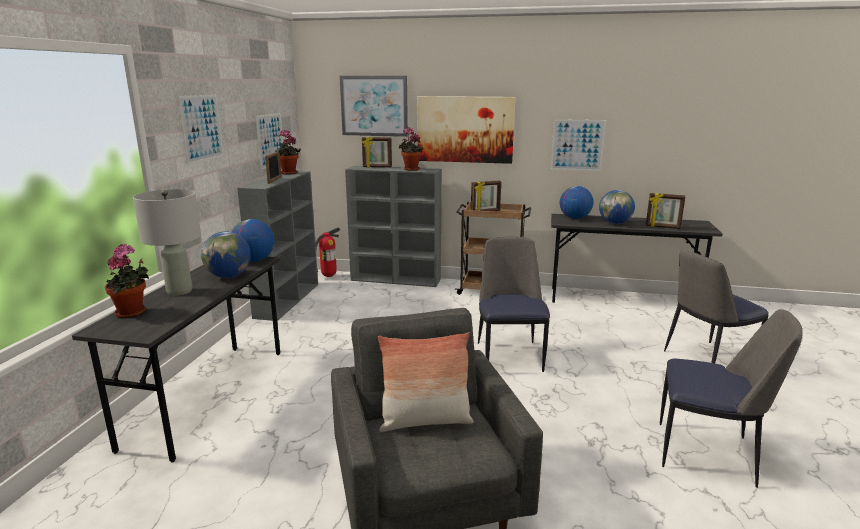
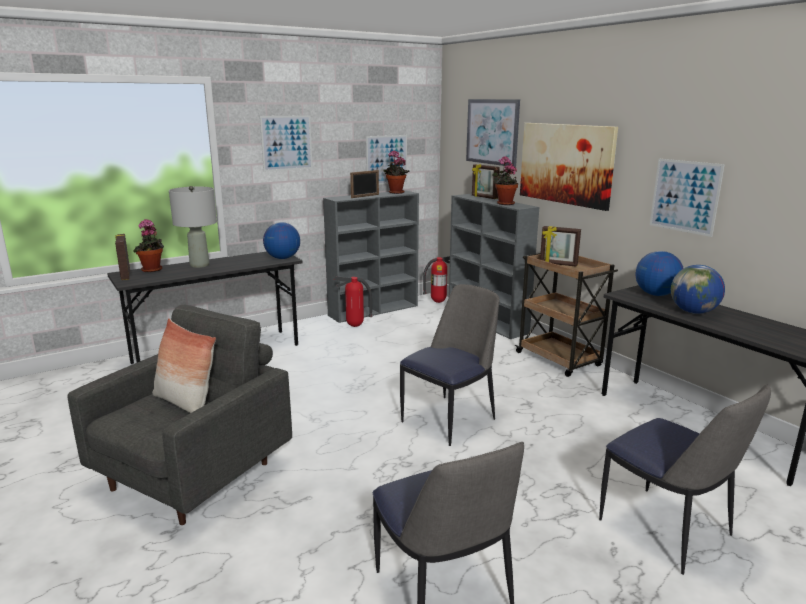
camera: 45 degrees right, 0 degrees up
(229, 276) = (243, 264): globe -> none
(299, 318) = (355, 326): none -> fire extinguisher
(662, 227) = (752, 333): picture frame -> picture frame (125, 275)
(706, 359) = (667, 530): chair -> chair turned 150 degrees counterclockwise

